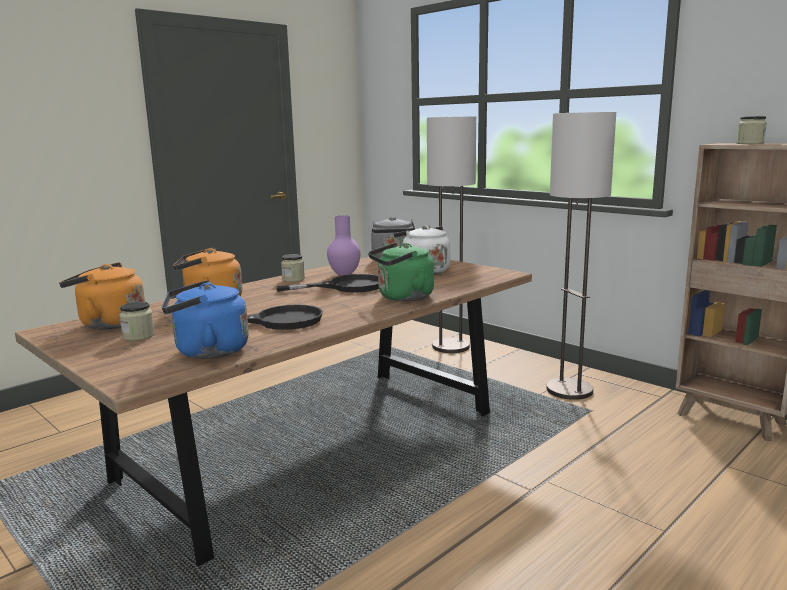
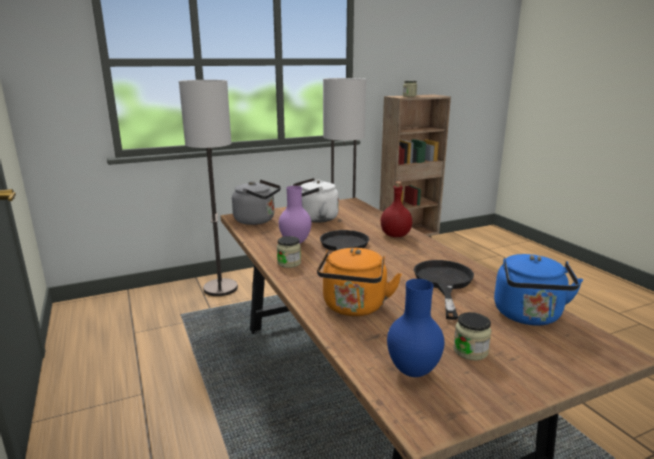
camera: 70 degrees left, 5 degrees up
(109, 324) = (411, 372): orange kettle -> blue vase
(402, 297) = (395, 235): green kettle -> red bottle

